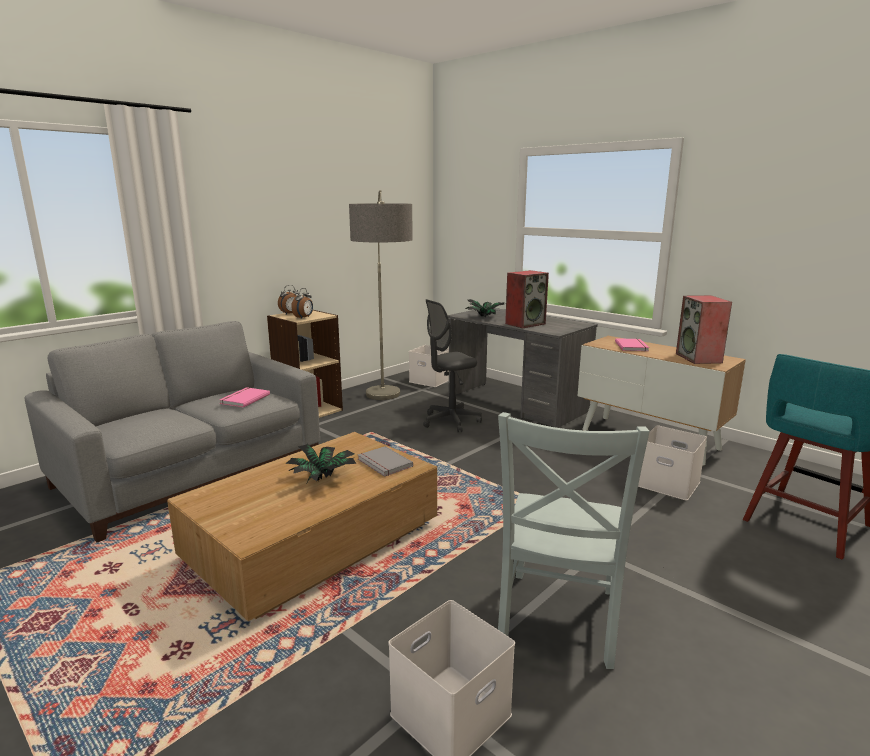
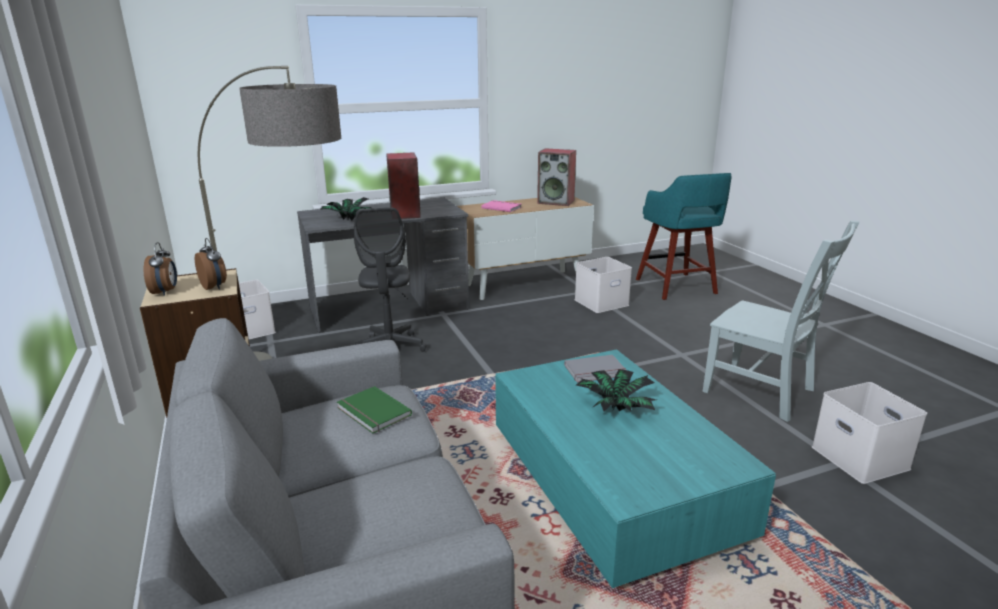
camera: 65 degrees left, 5 degrees up
(244, 399) = (372, 412): pink book -> green book
(315, 543) = (611, 483): brown coffee table -> turquoise coffee table

